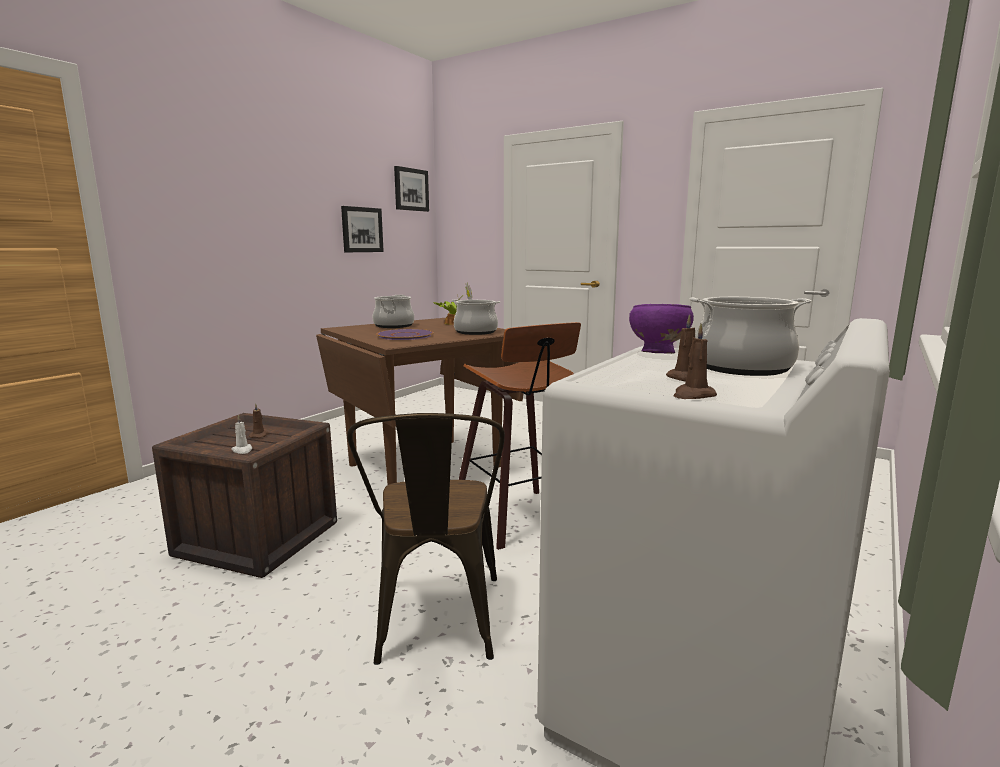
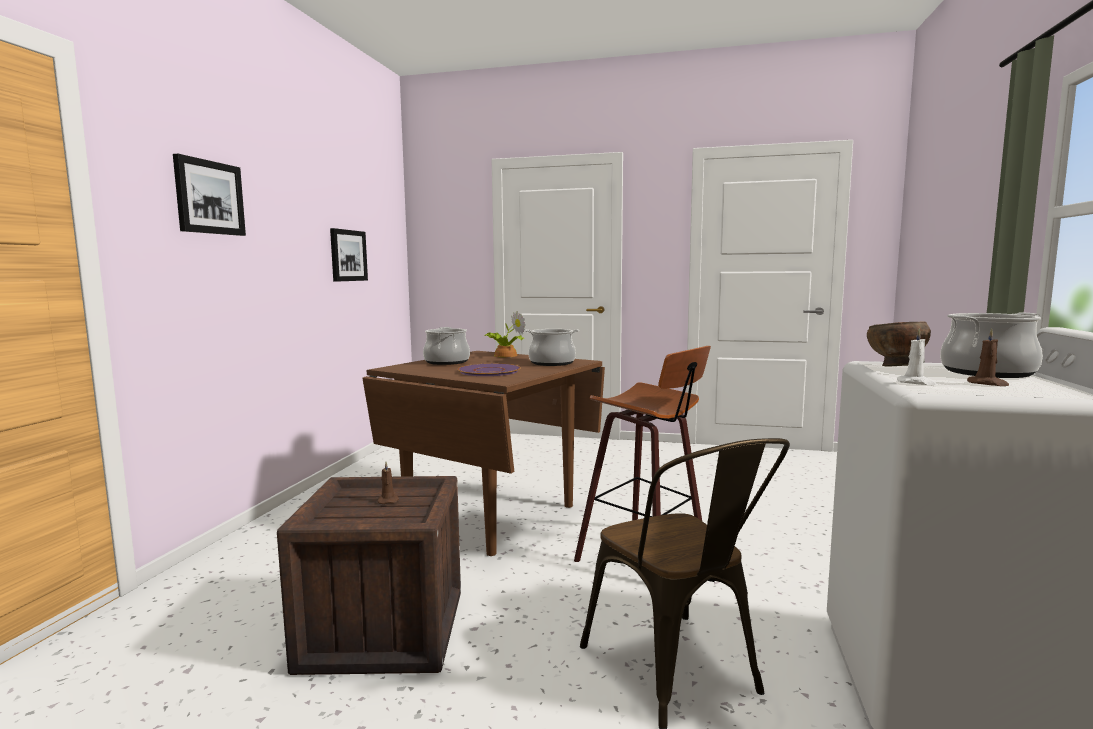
camera: 20 degrees left, 5 degrees down
(242, 450) = (396, 519): white candle -> white candle (916, 383)
(411, 189) = (387, 211): picture -> picture (209, 197)
(657, 354) = (894, 367): purple bowl -> brown bowl
(693, 395) = (1040, 395): brown candle -> none

